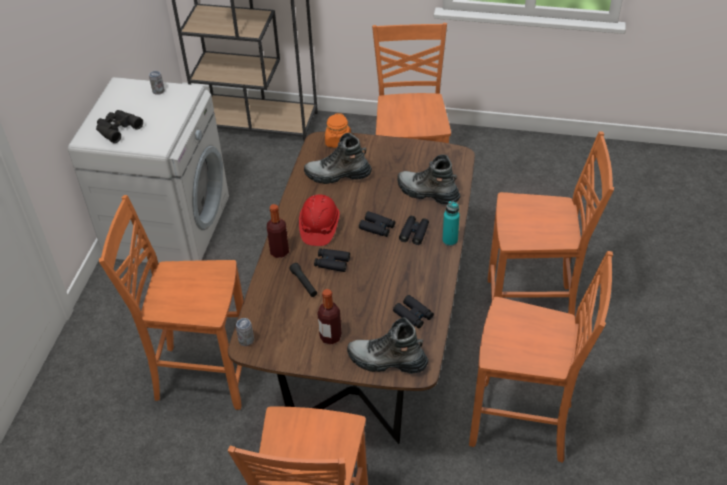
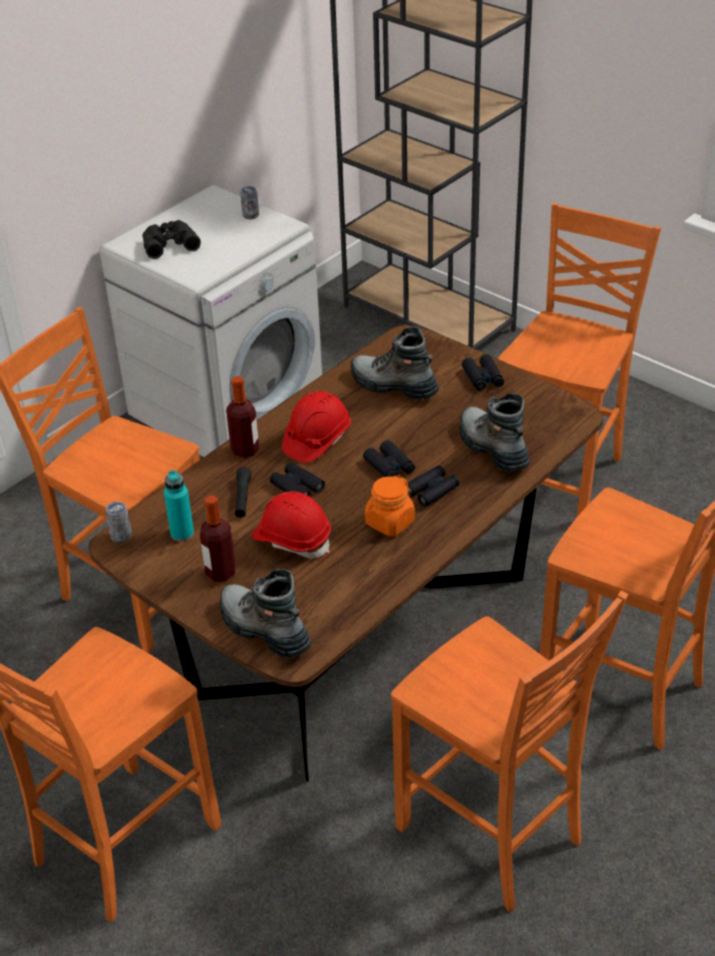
camera: 30 degrees right, 5 degrees down
(338, 142) = (428, 346): orange jar -> orange jar (389, 522)
(356, 297) = (292, 539): none -> red hard hat
(413, 315) = (344, 589): black binoculars -> black binoculars (483, 378)
(450, 240) = (471, 517): turquoise bottle -> turquoise bottle (182, 533)

